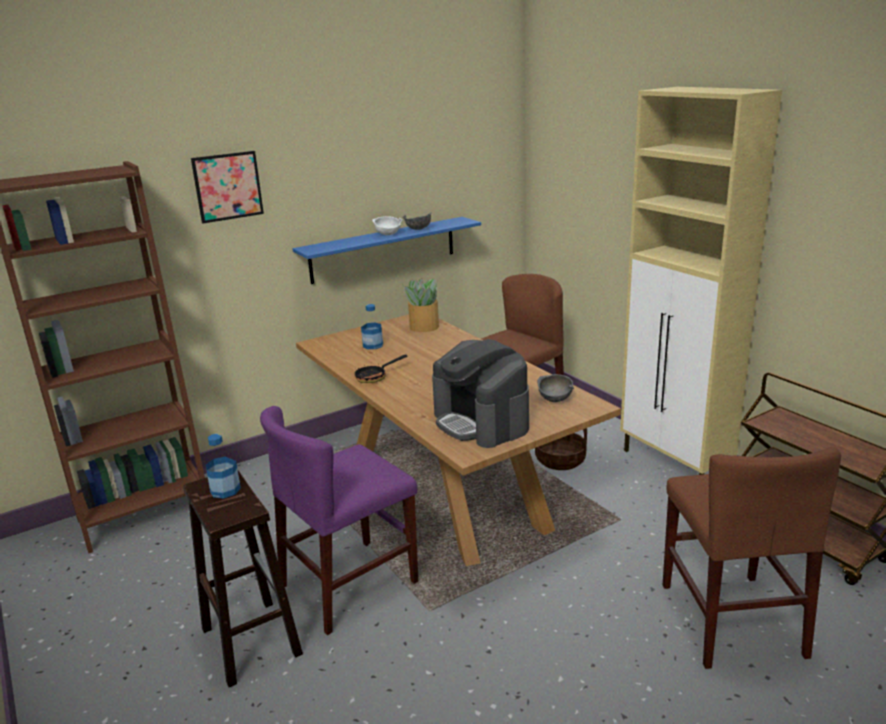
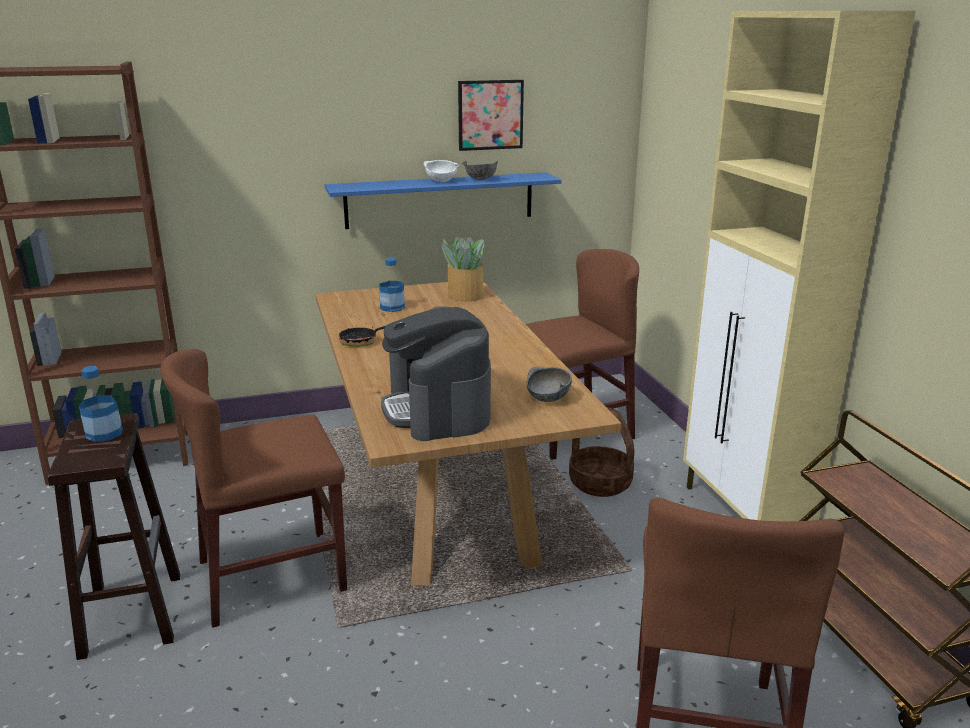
camera: 15 degrees right, 0 degrees up
(228, 186) = (250, 103): picture -> picture (490, 115)
(349, 584) = (272, 575): purple chair -> brown chair

